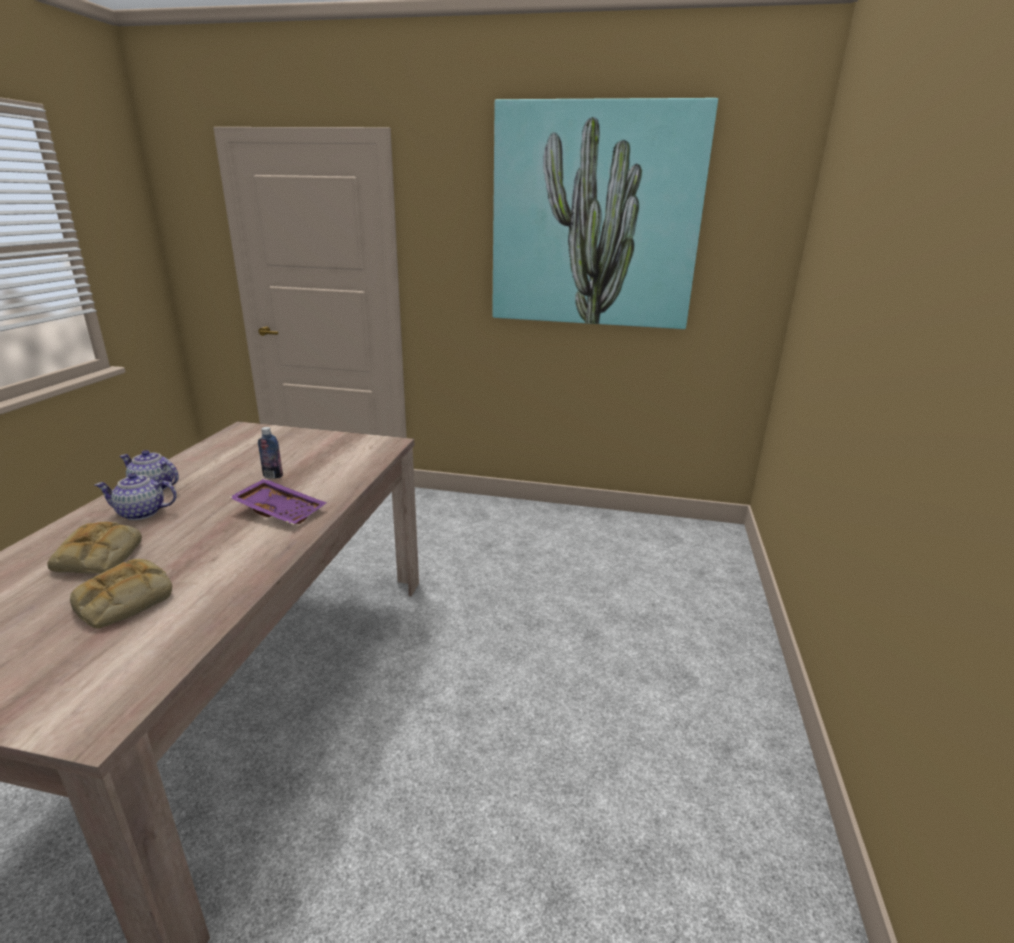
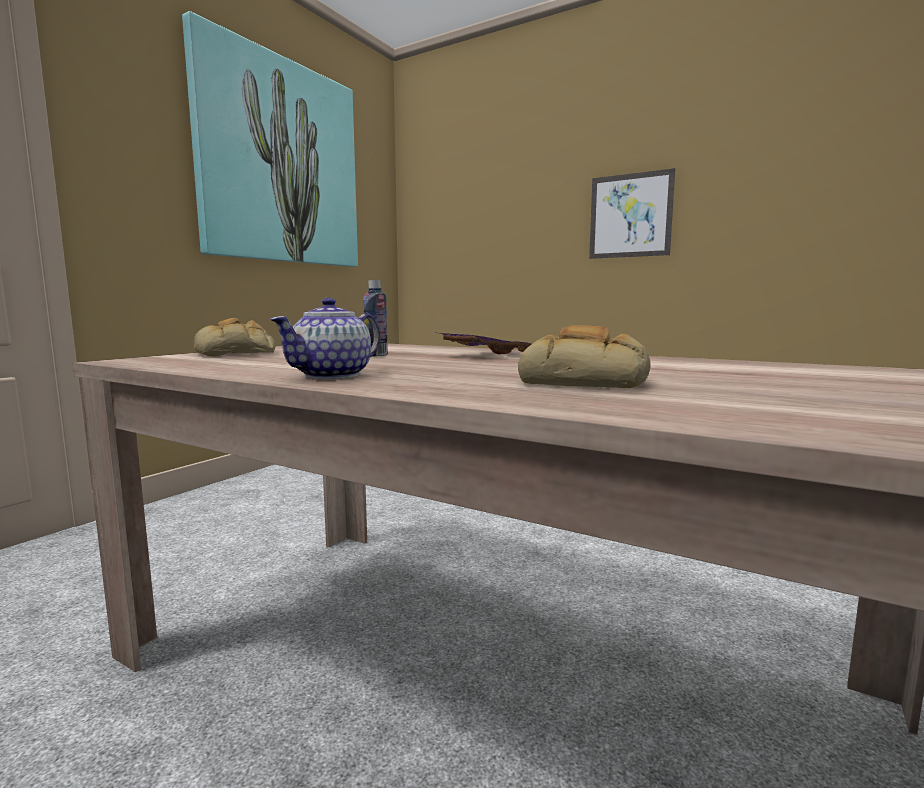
camera: 70 degrees left, 15 degrees down
(123, 601) = (707, 373): bread -> bread (236, 353)
(142, 513) = (438, 376): teapot -> none
(928, 361) = (630, 215): none -> picture

